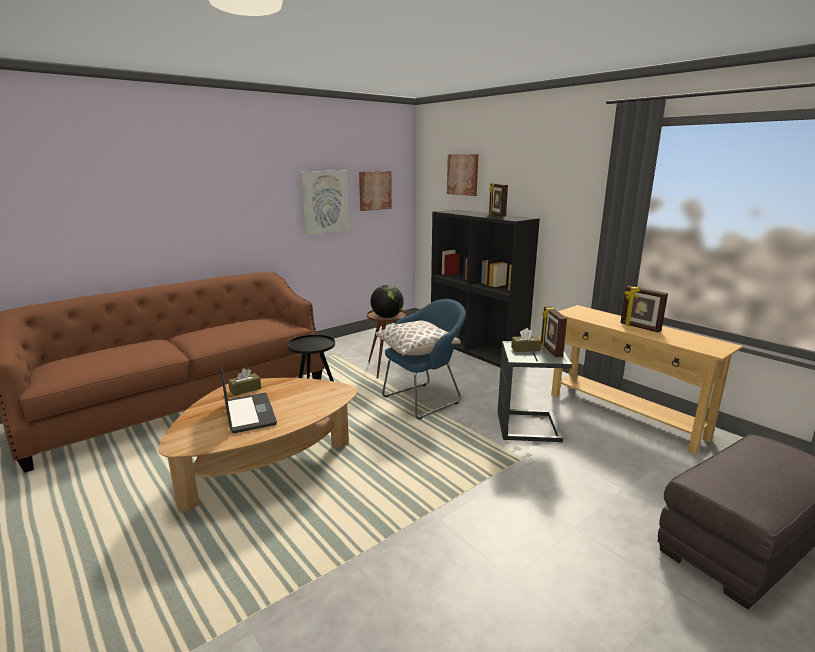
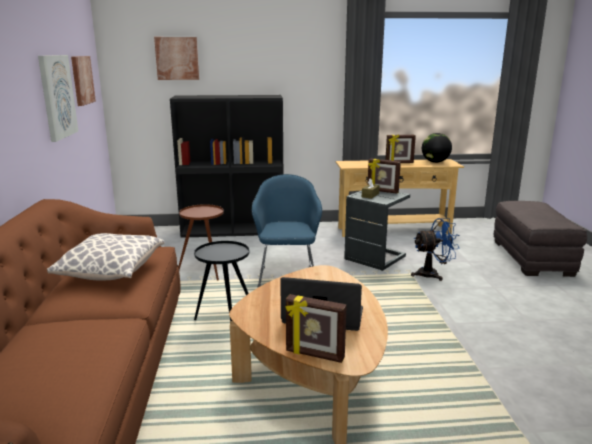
camera: 55 degrees left, 0 degrees up
(245, 389) = (261, 309): brown tissue box -> none
(387, 317) = (206, 213): globe -> globe (435, 162)
(417, 351) = (287, 228): pillow -> pillow (111, 272)
(496, 215) = (242, 96): picture frame -> picture frame (314, 355)
(543, 473) = (432, 274): none -> blue fan

